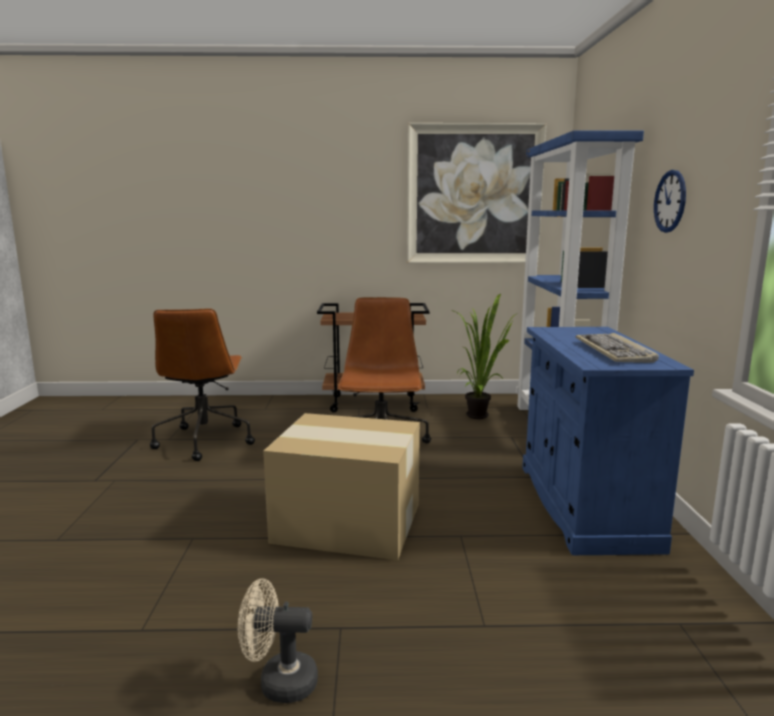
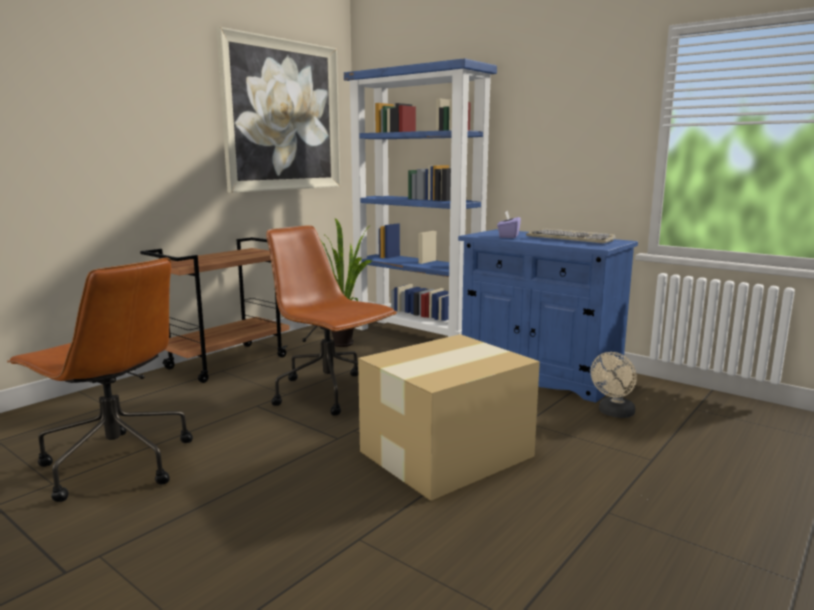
camera: 50 degrees left, 0 degrees up
(279, 682) = (662, 564): beige fan -> beige fan (614, 413)
(568, 336) = (508, 236): none -> purple tissue box
(670, 201) = (542, 123): wall clock -> none

